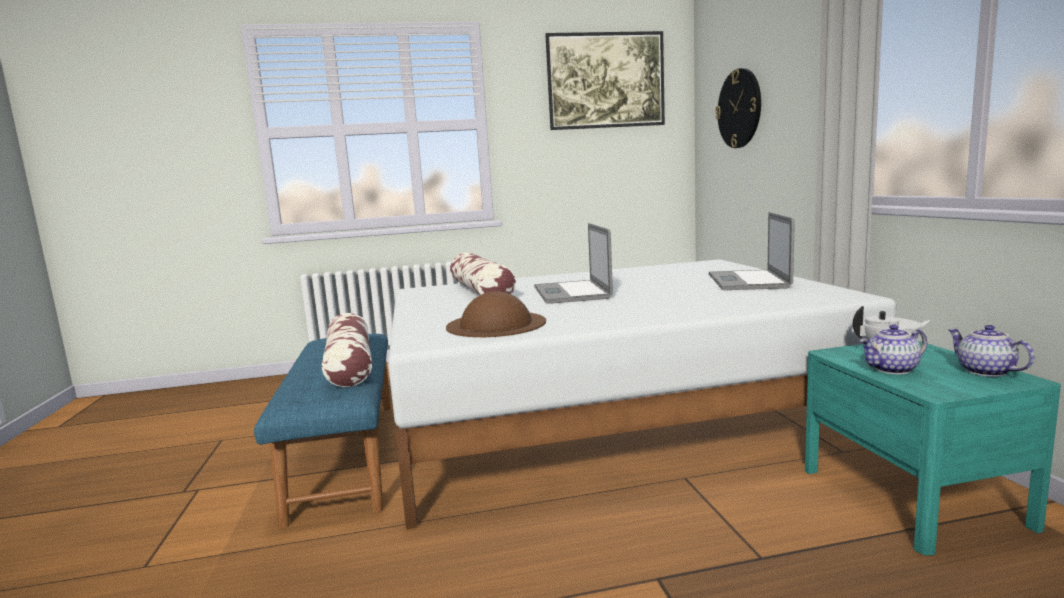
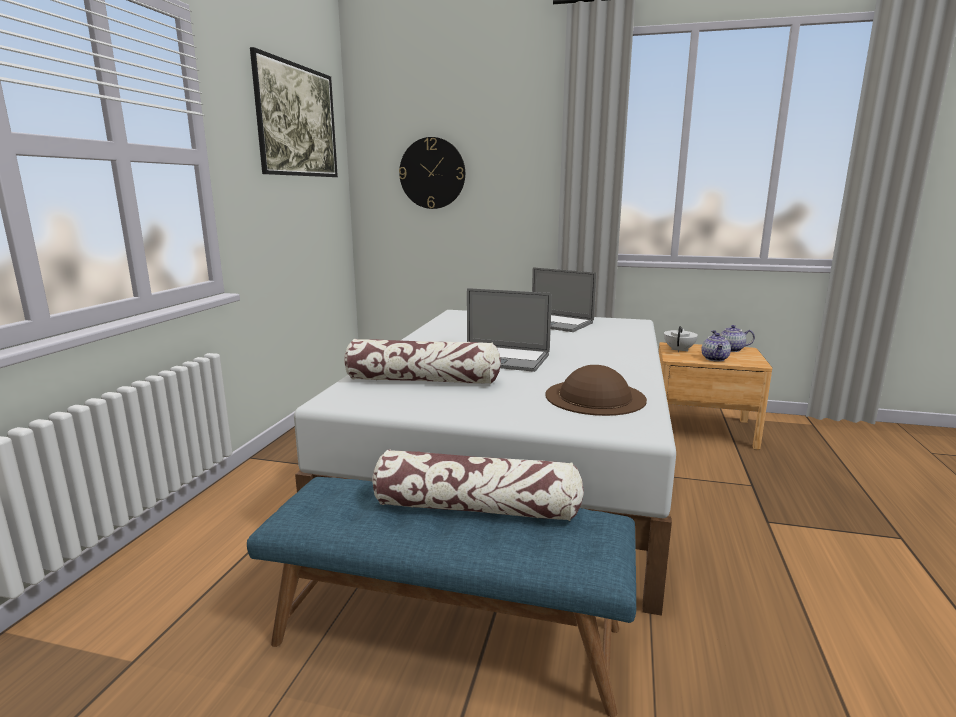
camera: 65 degrees left, 5 degrees up
(911, 497) = (702, 429): turquoise nightstand -> brown nightstand

